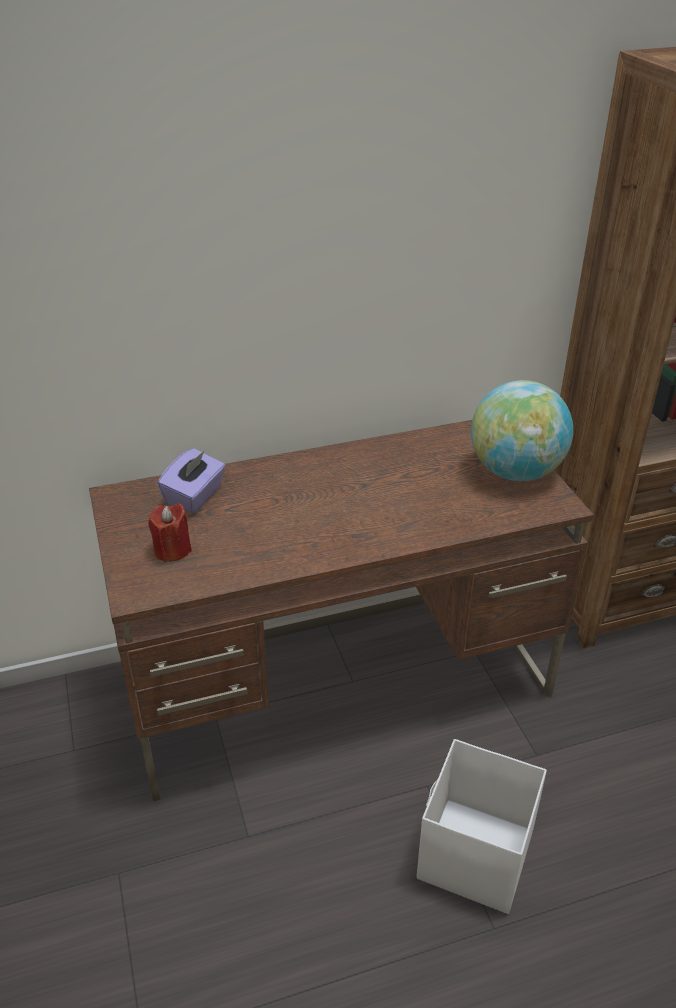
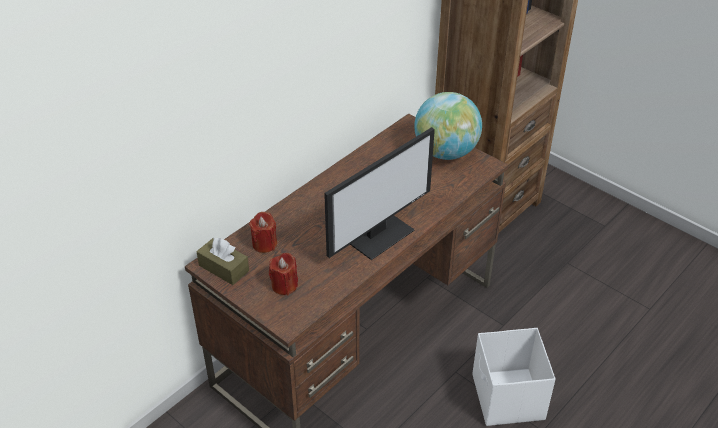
camera: 30 degrees left, 5 degrees up
(126, 505) = (224, 268): none -> brown tissue box
(195, 497) = (264, 244): purple tissue box -> red candle
(341, 536) = (379, 234): none -> monitor

